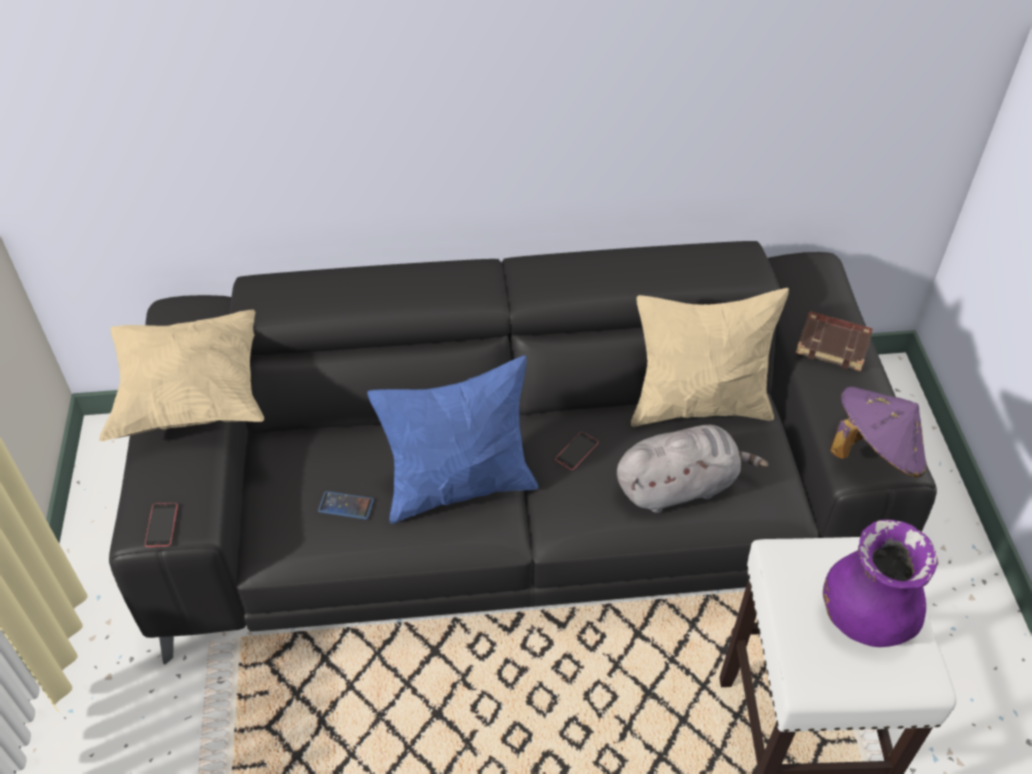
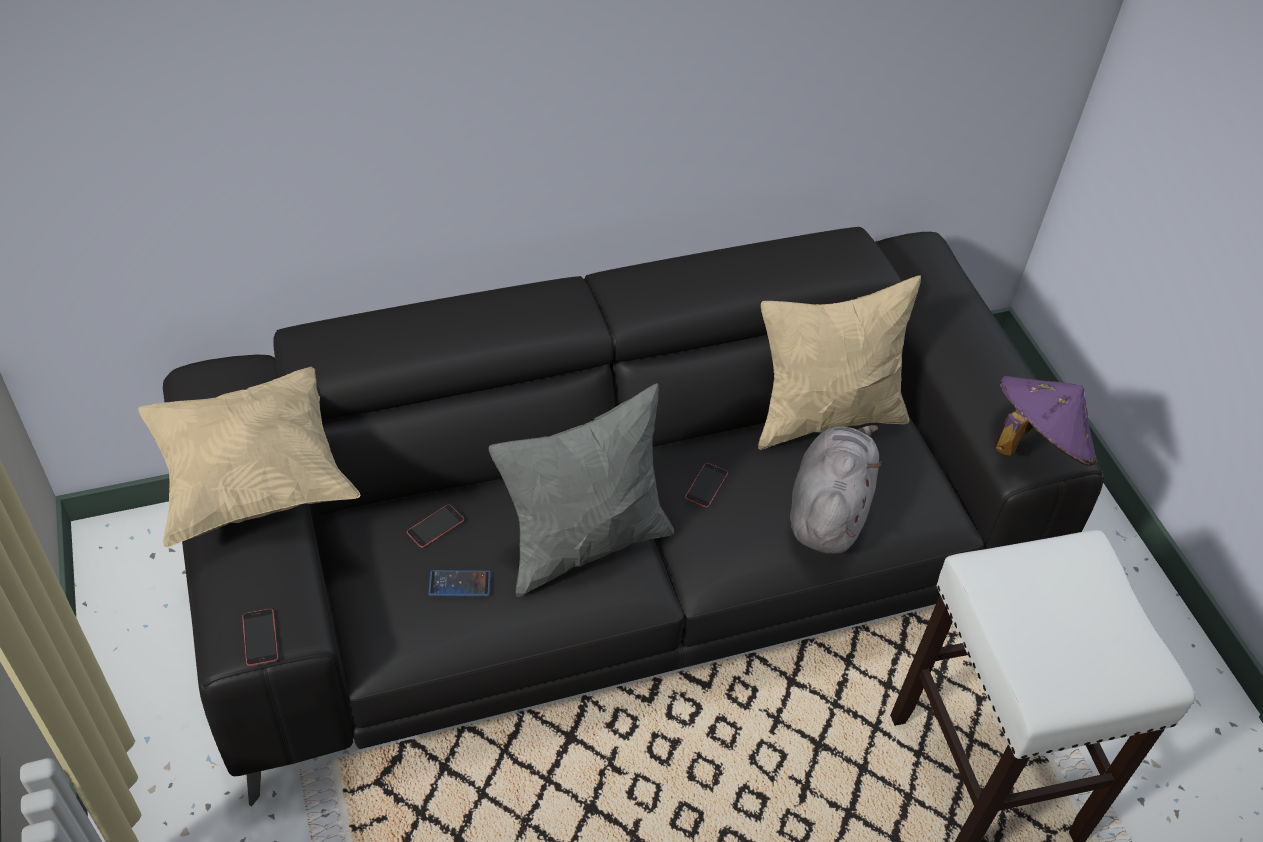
camera: 15 degrees left, 0 degrees up
(339, 455) = (435, 526): none -> phone
(459, 486) = (584, 543): blue pillow -> grey pillow
(680, 486) = (828, 509): grey plush toy -> grey plush toy turned 45 degrees counterclockwise
(834, 344) = (964, 332): brown book -> none
(865, 617) = (1084, 622): purple vase -> none

